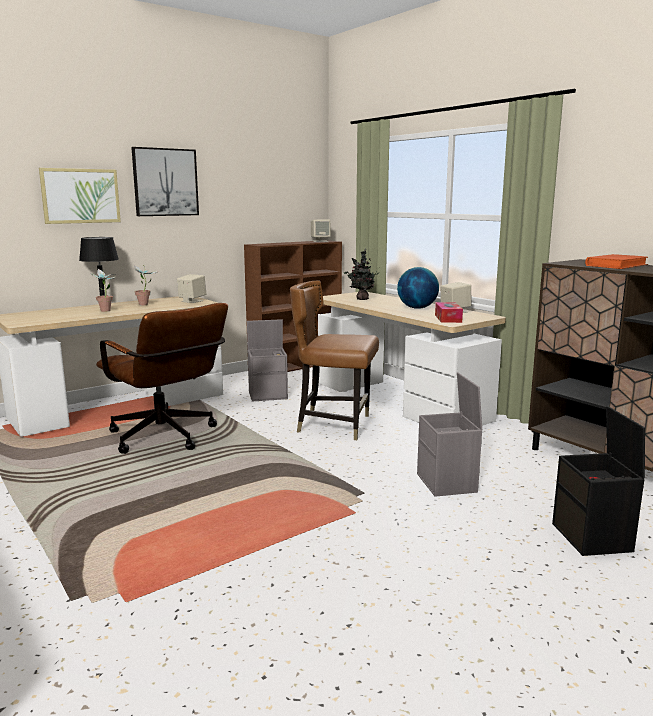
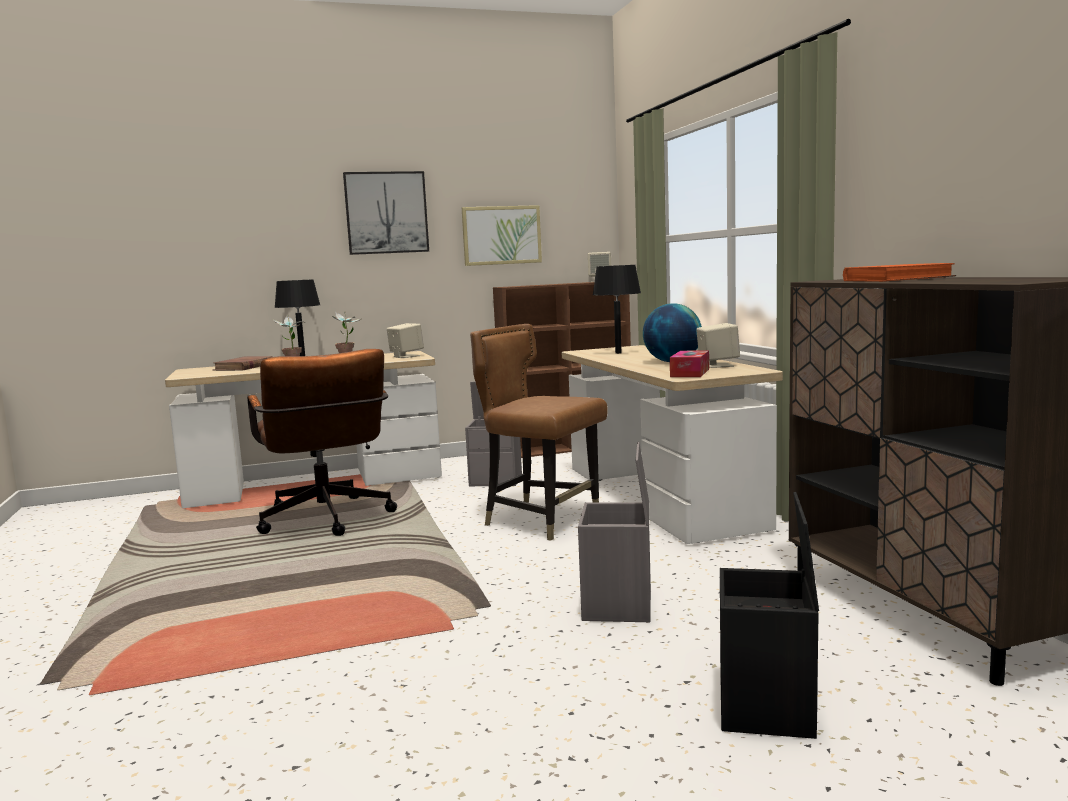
camera: 20 degrees right, 5 degrees down
(60, 312) = (244, 367): none -> brown book
(80, 196) = (281, 232): picture -> picture (501, 235)
(361, 299) = (618, 353): potted plant -> black table lamp

